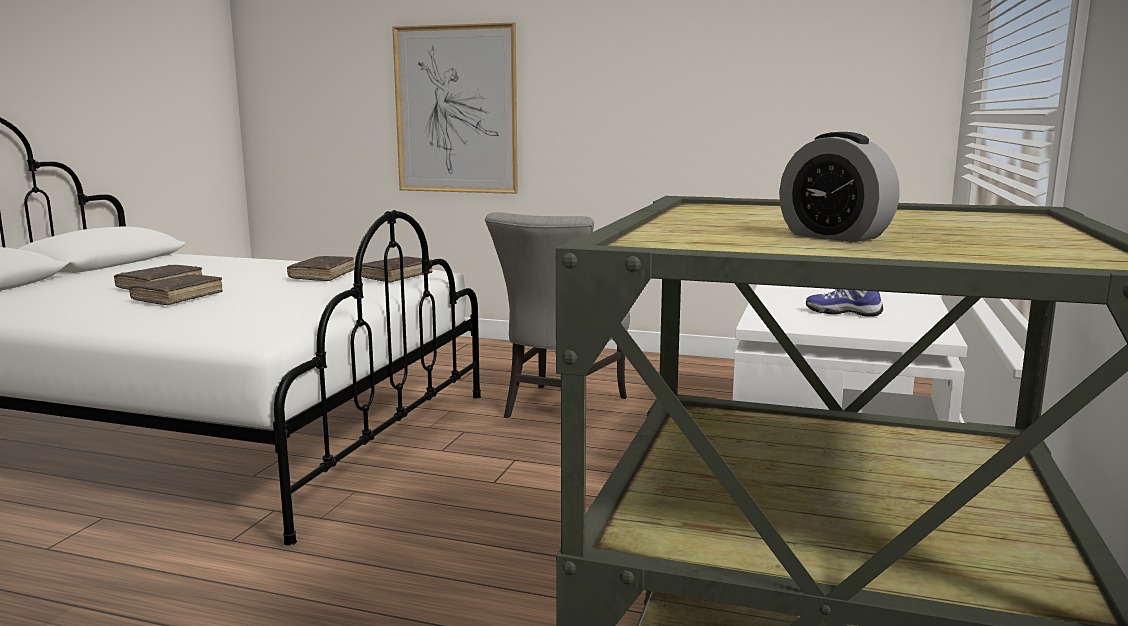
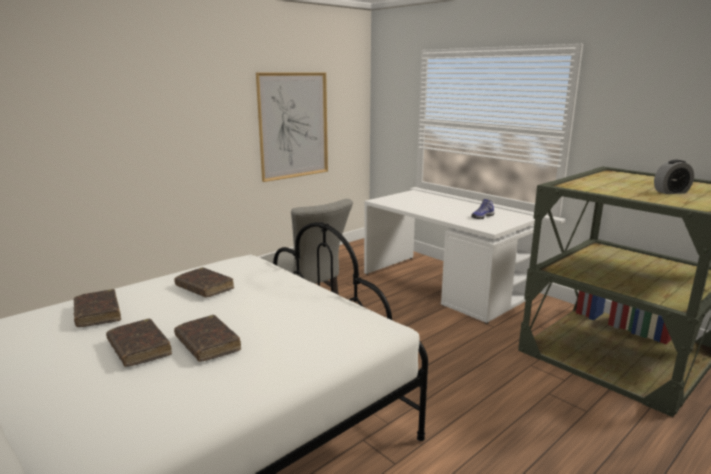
camera: 60 degrees left, 5 degrees up
(396, 276) = (246, 269): brown book -> brown book (97, 314)
(456, 110) = (98, 133): picture -> picture (293, 126)

